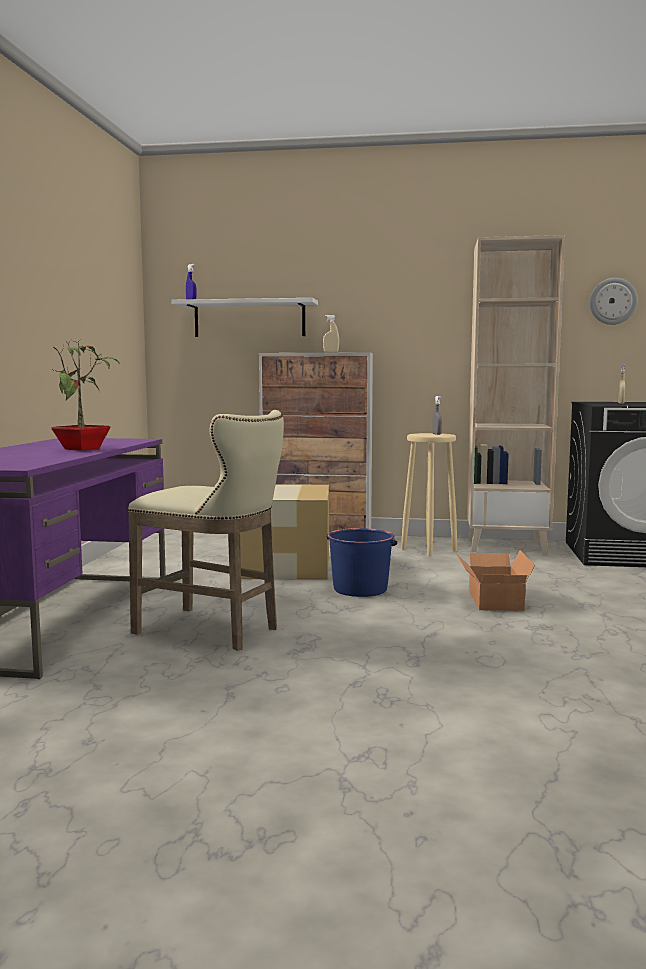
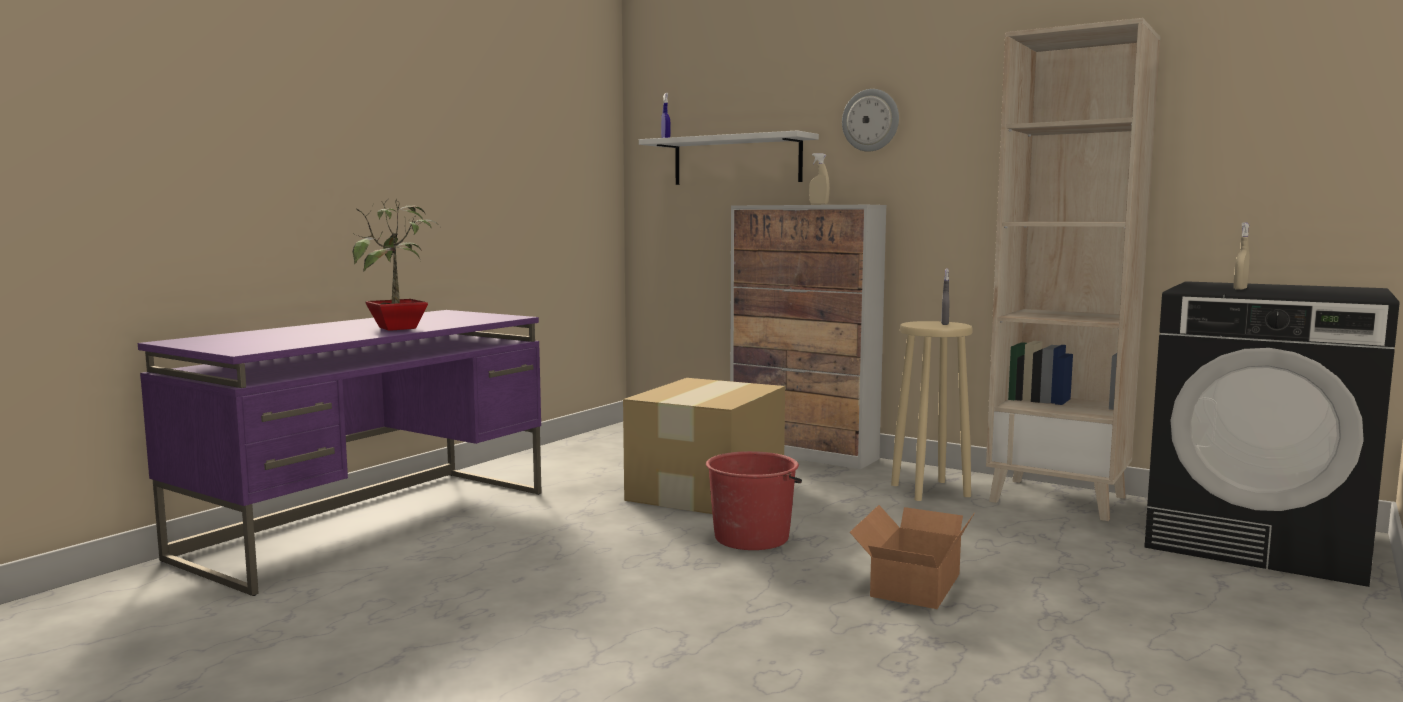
camera: 25 degrees right, 0 degrees up
(214, 631) = (499, 568): beige stool -> none
(360, 589) = (752, 537): blue bucket -> red bucket
(613, 301) = (1265, 118): wall clock -> wall clock (870, 120)

